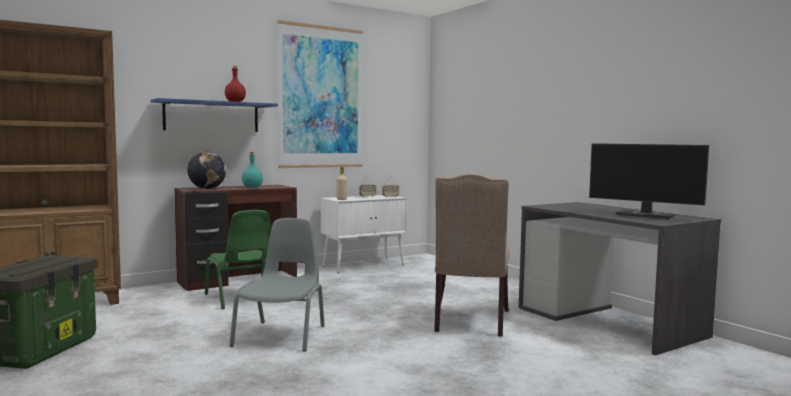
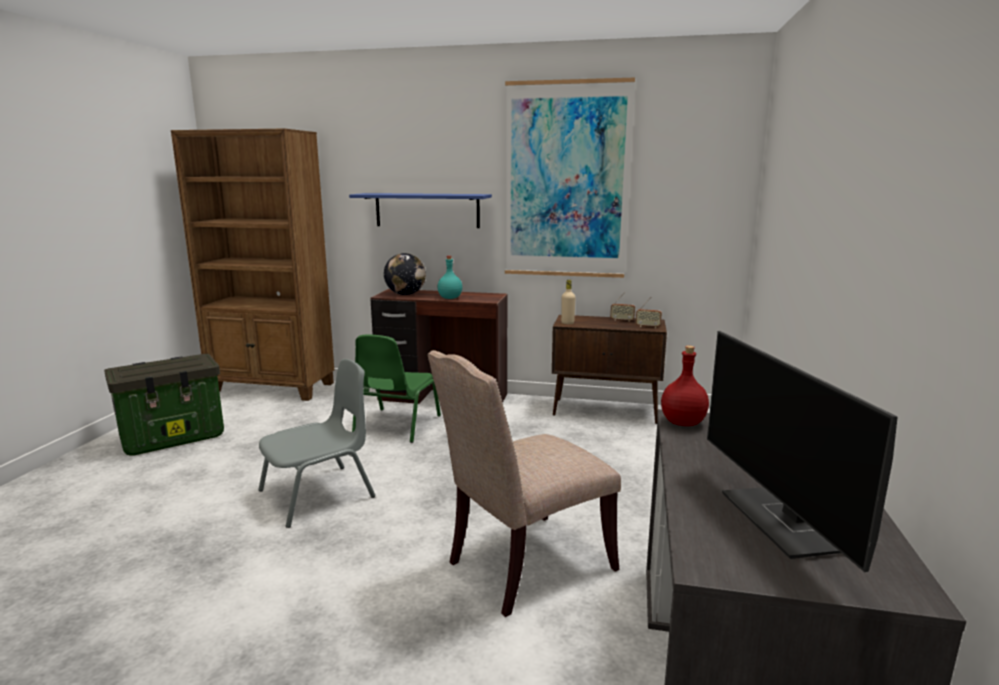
camera: 45 degrees right, 10 degrees up
(235, 102) = (442, 194): red bottle -> red bottle (683, 423)
(364, 265) = (606, 411): white cabinet -> brown cabinet

